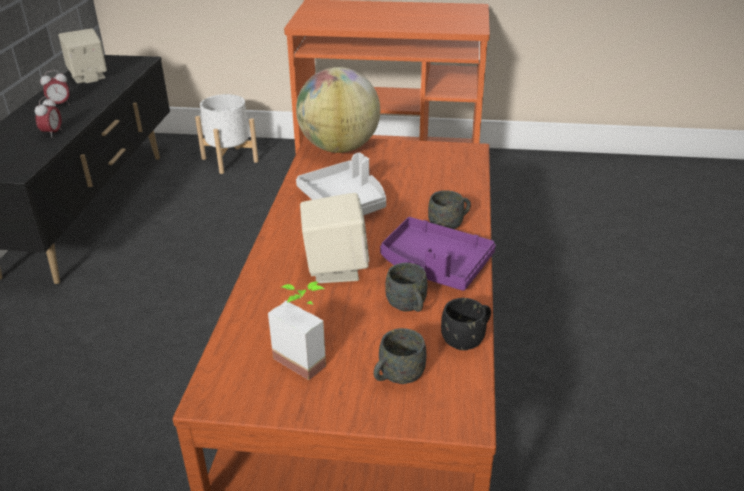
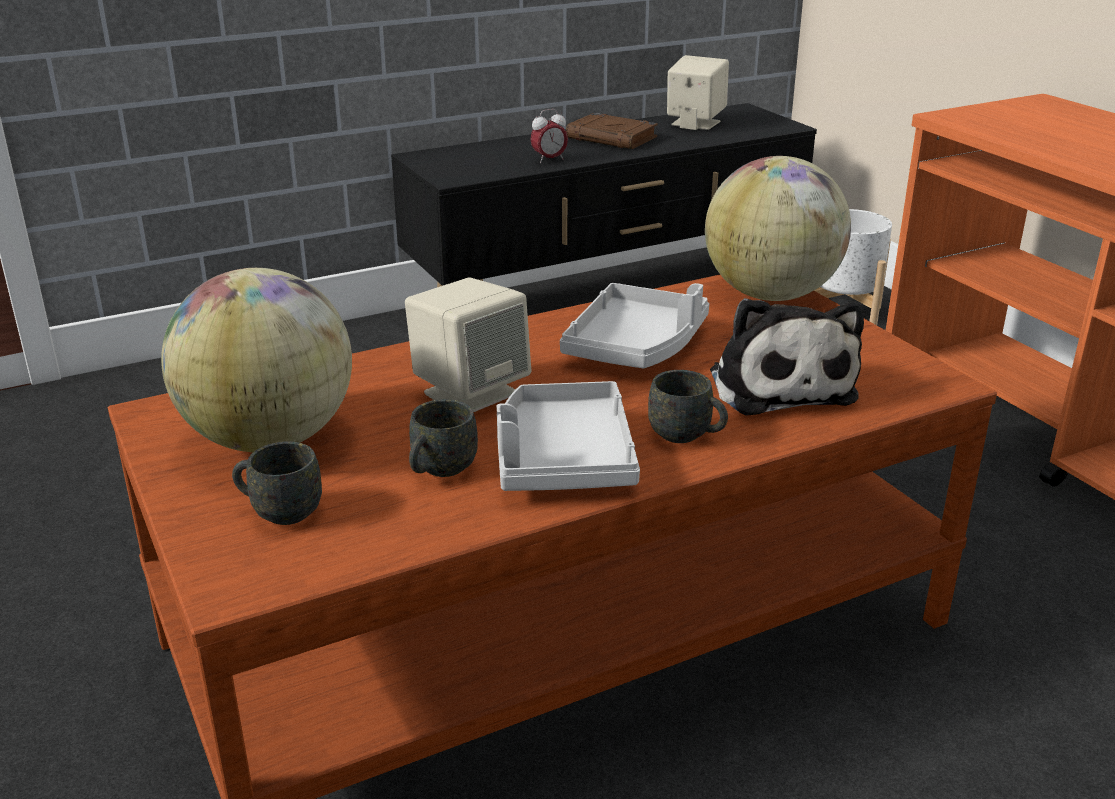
camera: 55 degrees right, 5 degrees down
(60, 104) = (612, 138): alarm clock -> brown book
(306, 356) = (269, 439): potted plant -> globe
(428, 183) = (779, 384): none -> plush toy
(434, 265) = (562, 458): purple tray -> grey tray
(467, 339) = (410, 538): black mug -> none

